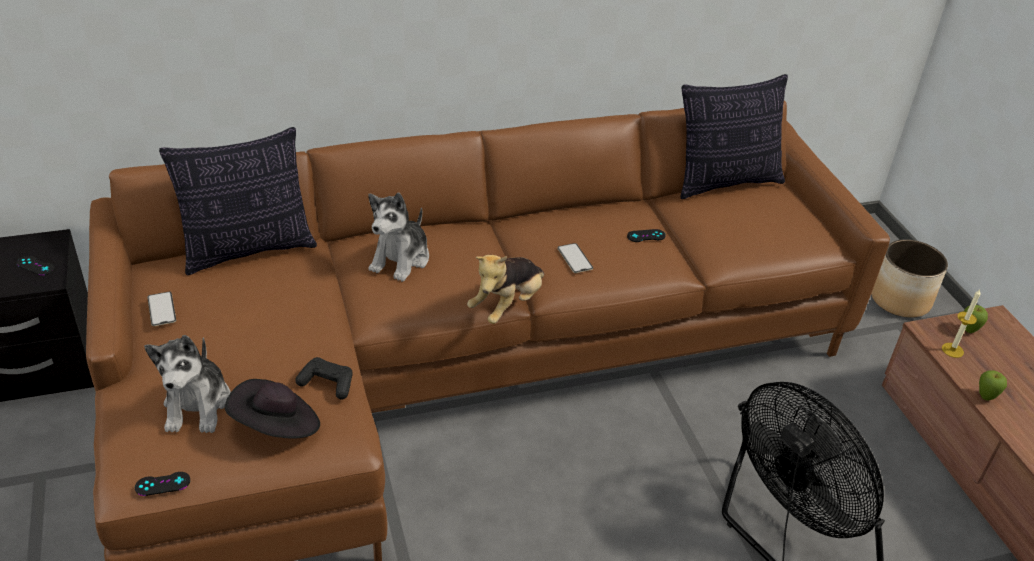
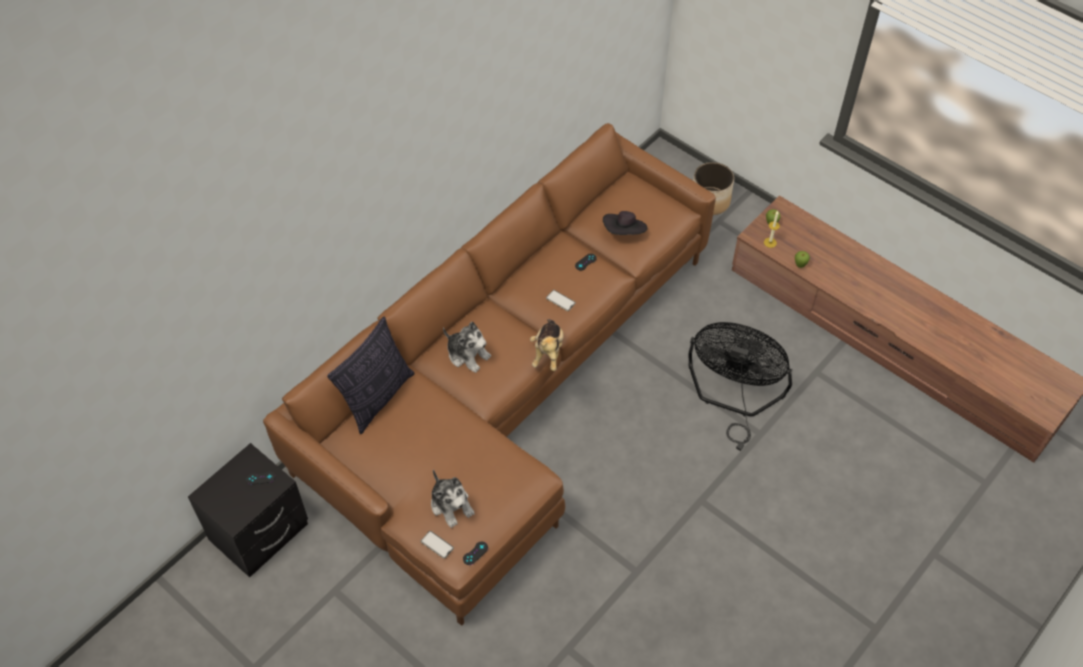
camera: 30 degrees left, 15 degrees up
(161, 309) = (372, 463): phone -> phone (437, 544)
(276, 427) = (501, 492): black hat -> black hat (624, 232)
(327, 383) = (502, 454): black game controller -> none
(401, 259) = (467, 355): plush toy -> plush toy turned 45 degrees counterclockwise
(725, 182) = (599, 194): pillow -> none

